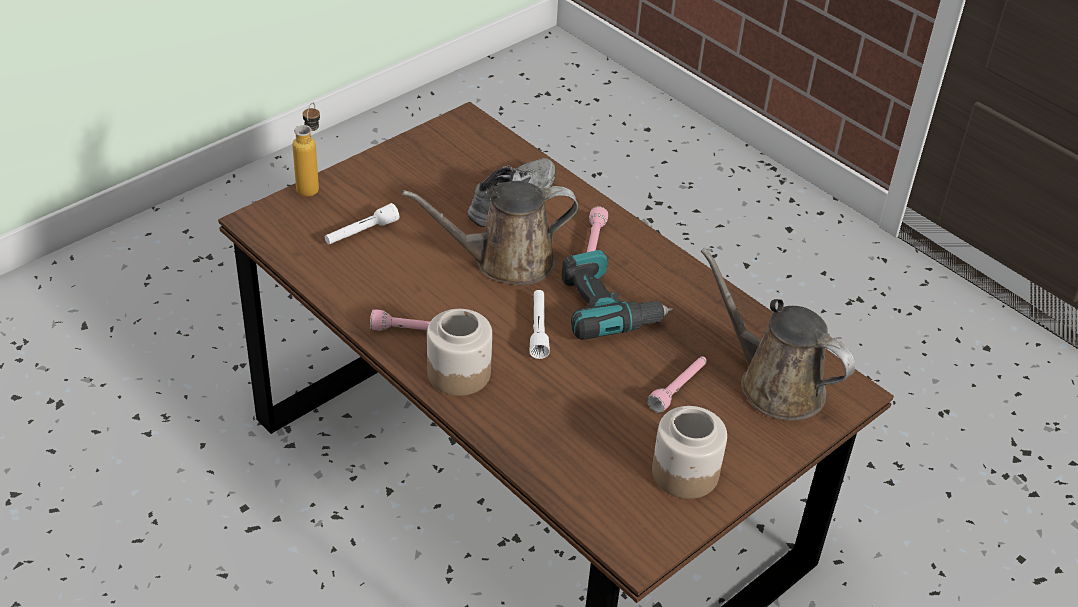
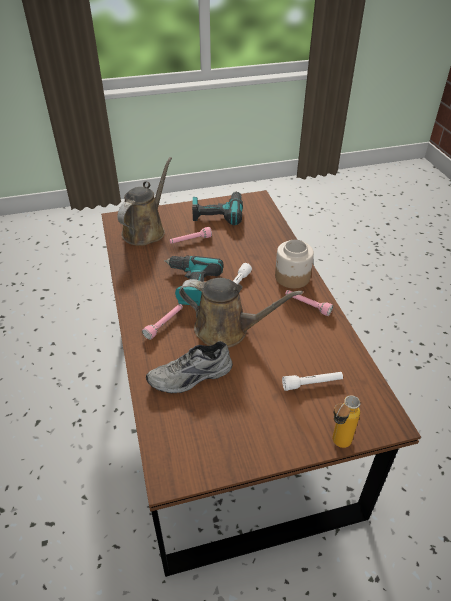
camera: 150 degrees left, 0 degrees up
(684, 473) = (218, 213): jar -> power drill
(774, 384) = (146, 230): brown watering can -> brown watering can turned 135 degrees counterclockwise

